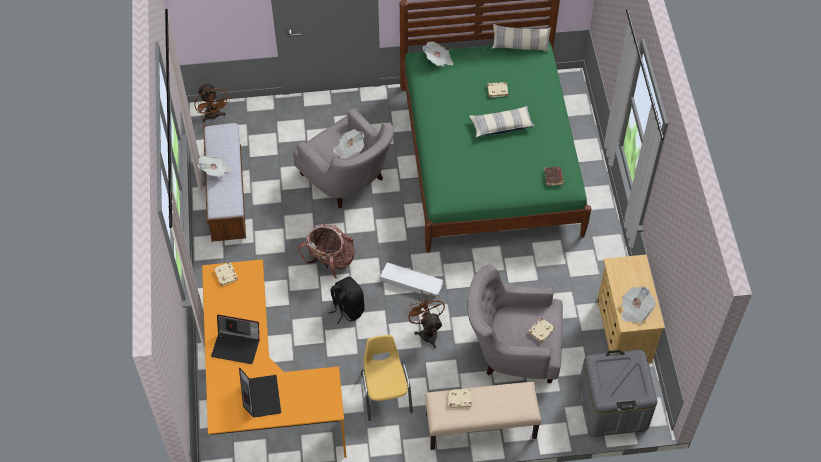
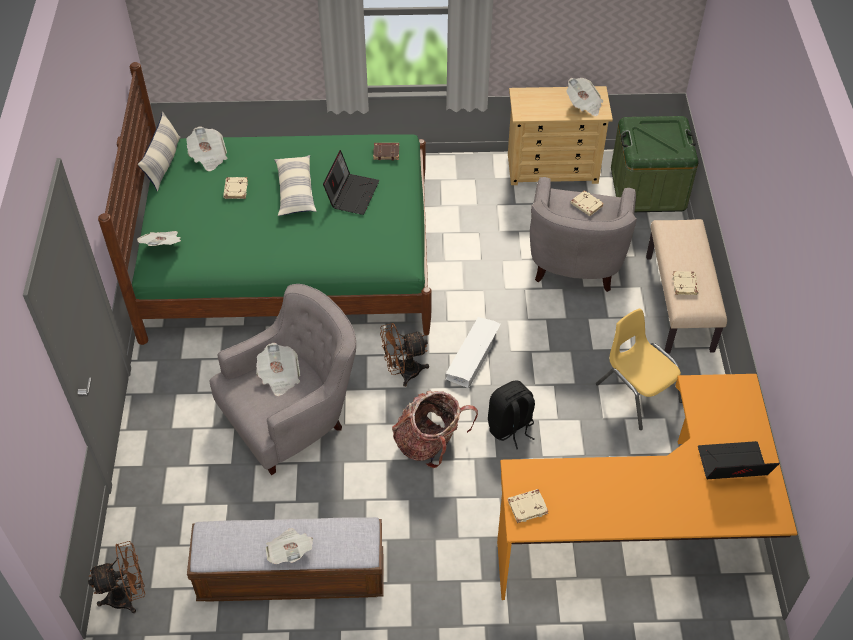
camera: 85 degrees left, 5 degrees down
(237, 346) = (651, 494): laptop -> laptop (352, 193)
(385, 393) = (637, 393): yellow chair -> yellow chair turned 60 degrees clockwise
(427, 331) = (548, 343): brown fan -> brown fan (403, 372)
(529, 70) = (208, 157): none -> newspaper
(612, 406) = (648, 188): grey storage box -> green storage box

